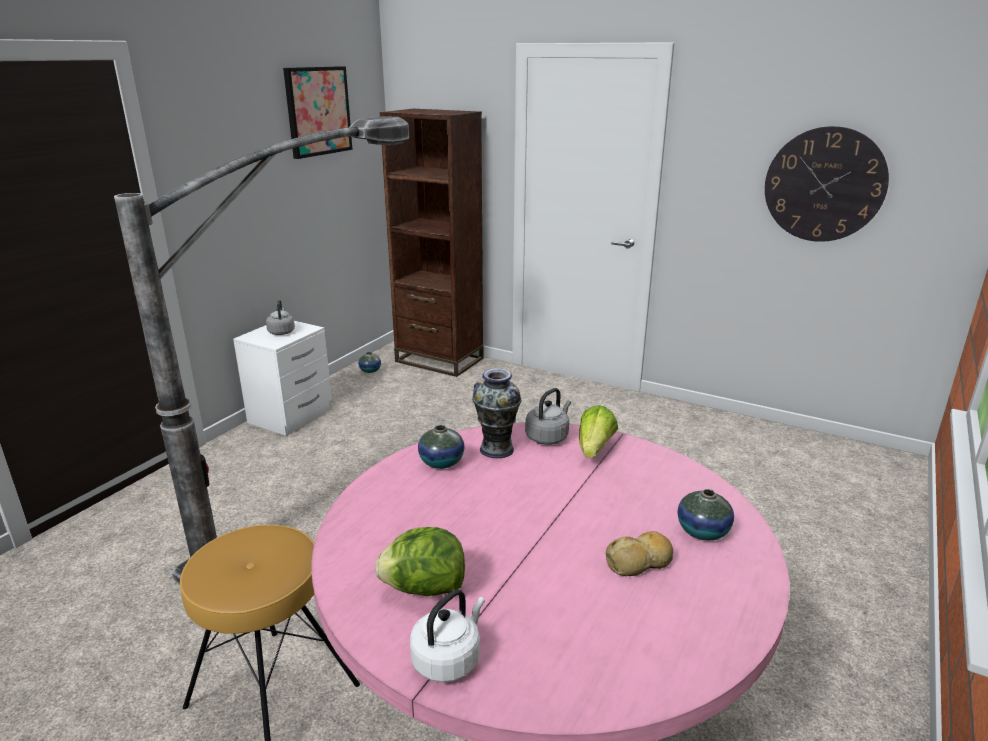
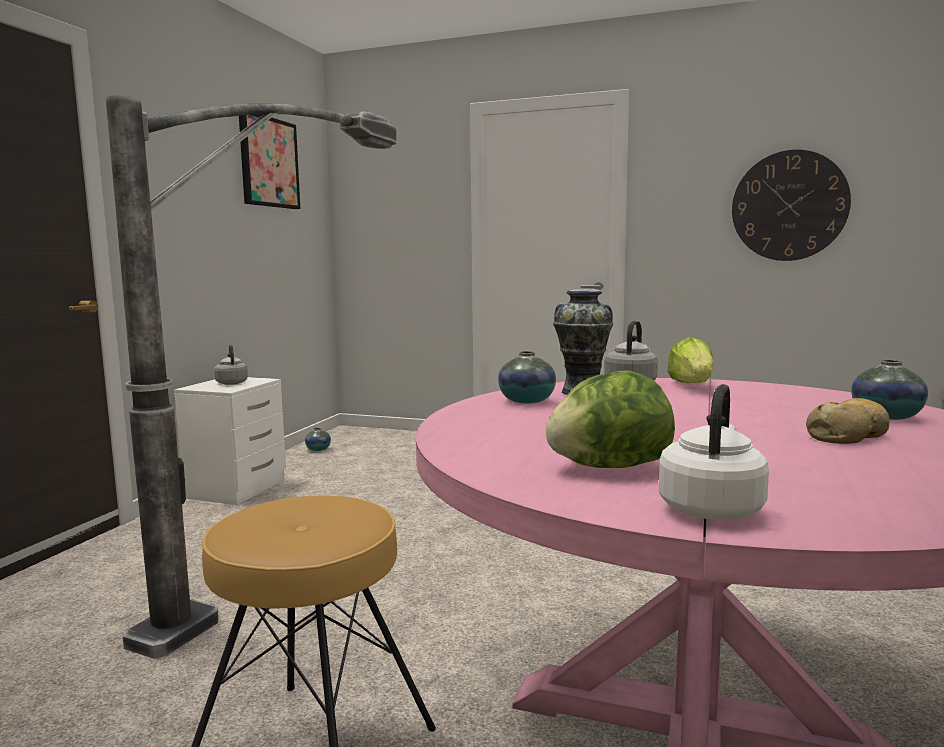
camera: 10 degrees left, 15 degrees down
(439, 360) = (393, 437): brown bookcase -> none

